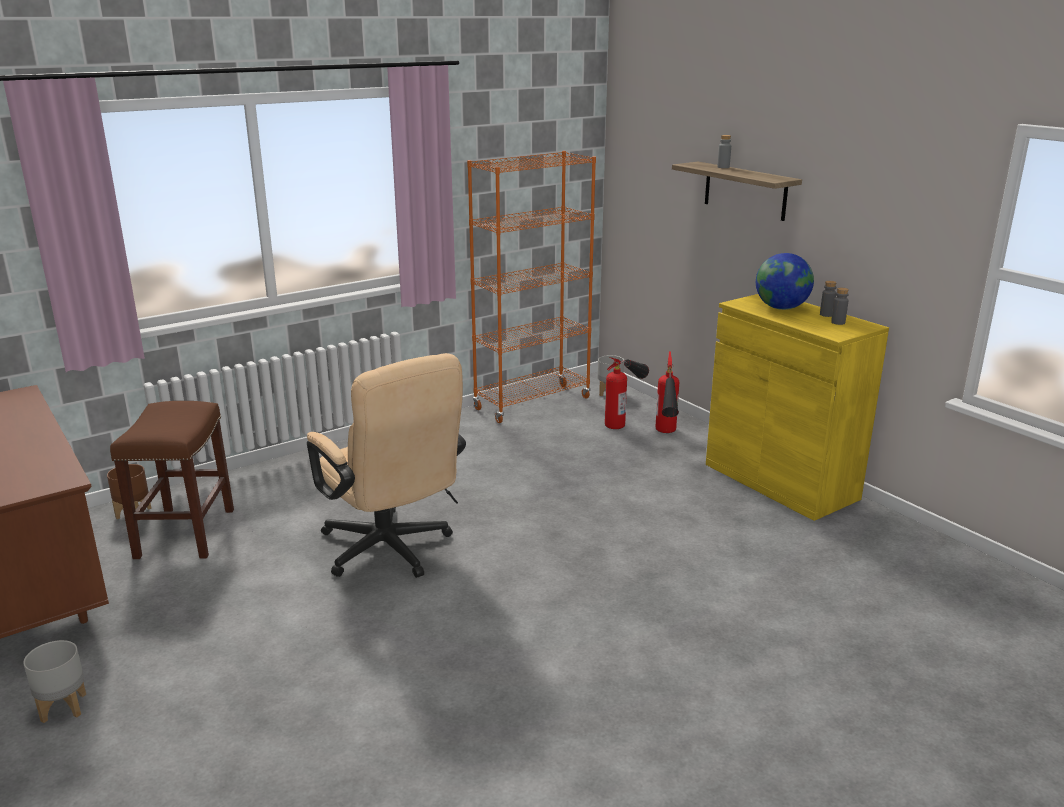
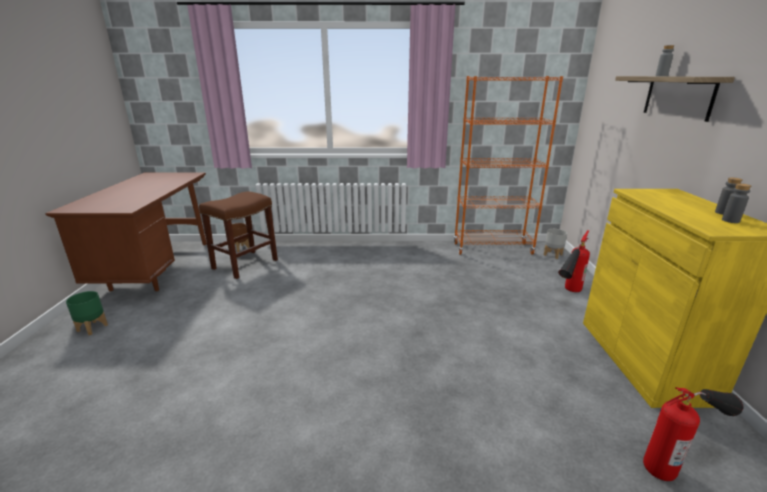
camera: 35 degrees right, 0 degrees up
(64, 707) = (93, 327): grey planter -> green planter
(391, 552) = (315, 307): beige office chair -> none
(624, 418) = (547, 273): fire extinguisher -> fire extinguisher (678, 460)
(781, 308) = (674, 200): globe -> none

